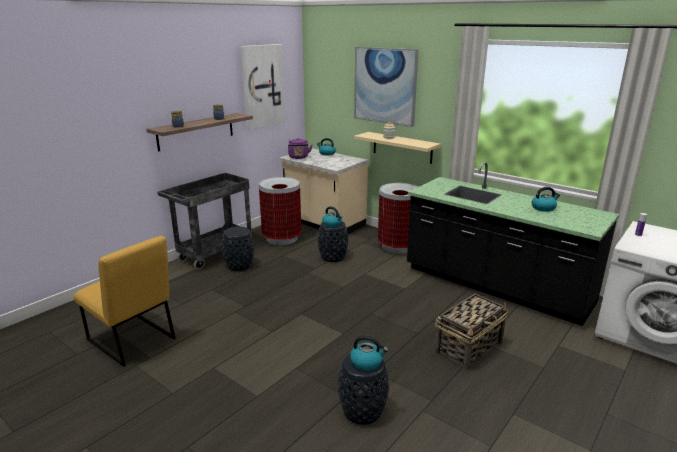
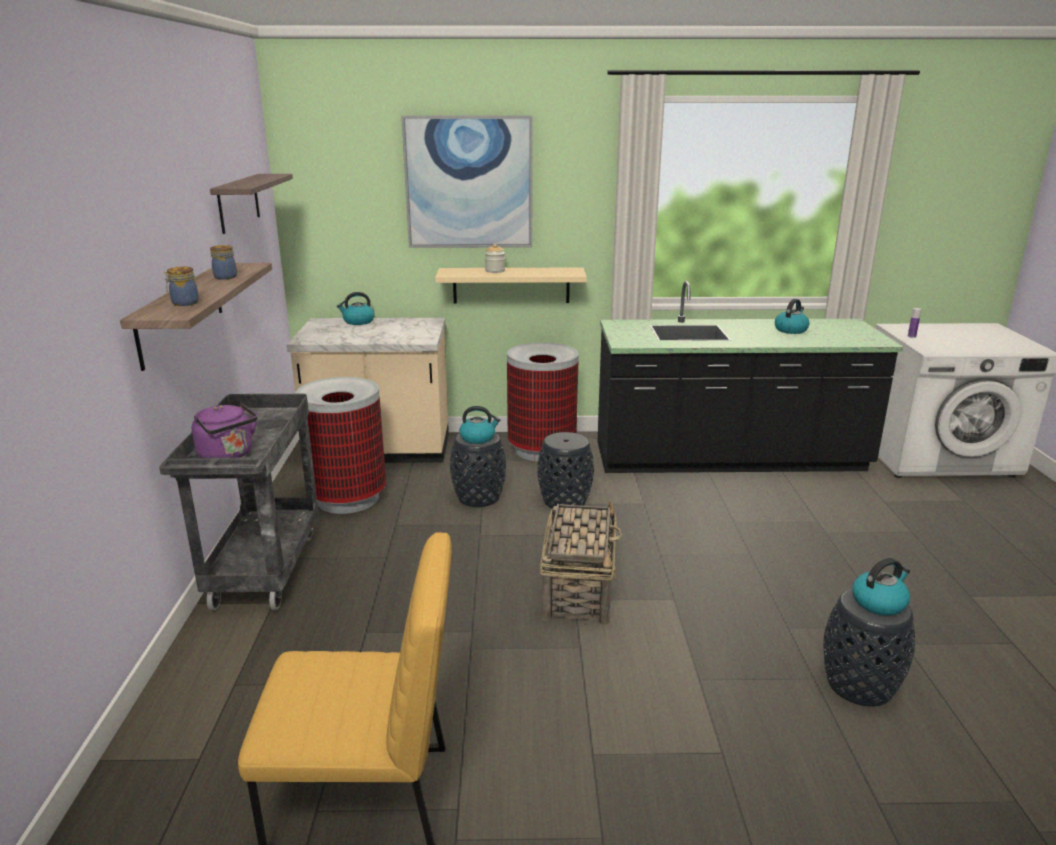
camera: 40 degrees left, 0 degrees up
(239, 265) = (346, 570): black stool -> black stool (564, 501)
(262, 86) = (238, 202): picture -> shelf
(298, 157) = (324, 337): purple kettle -> purple kettle (228, 455)
(469, 347) = (822, 544): basket -> basket (579, 590)

